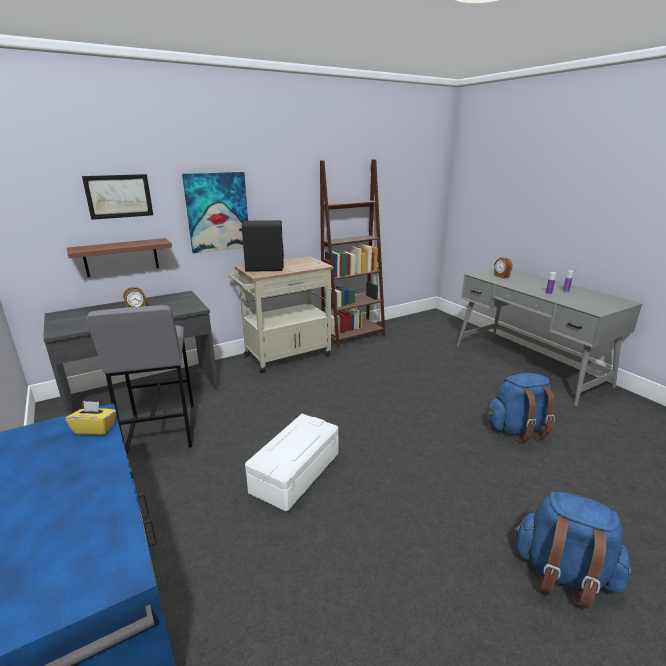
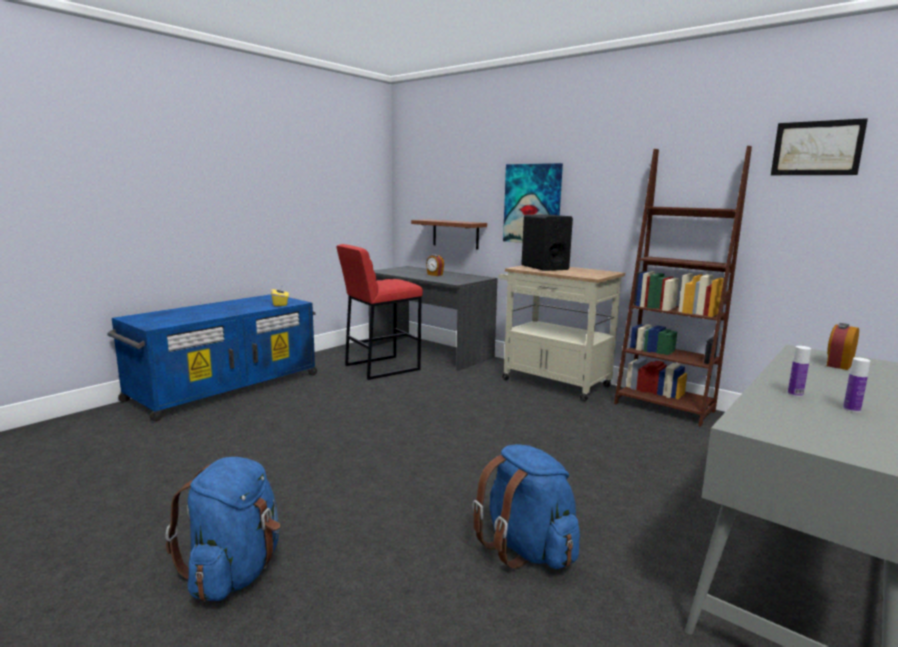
camera: 70 degrees right, 10 degrees down
(119, 196) = (462, 182): picture -> picture (816, 148)
(161, 432) = (380, 368): grey stool -> red stool
(295, 472) = (353, 418): white storage box -> none

